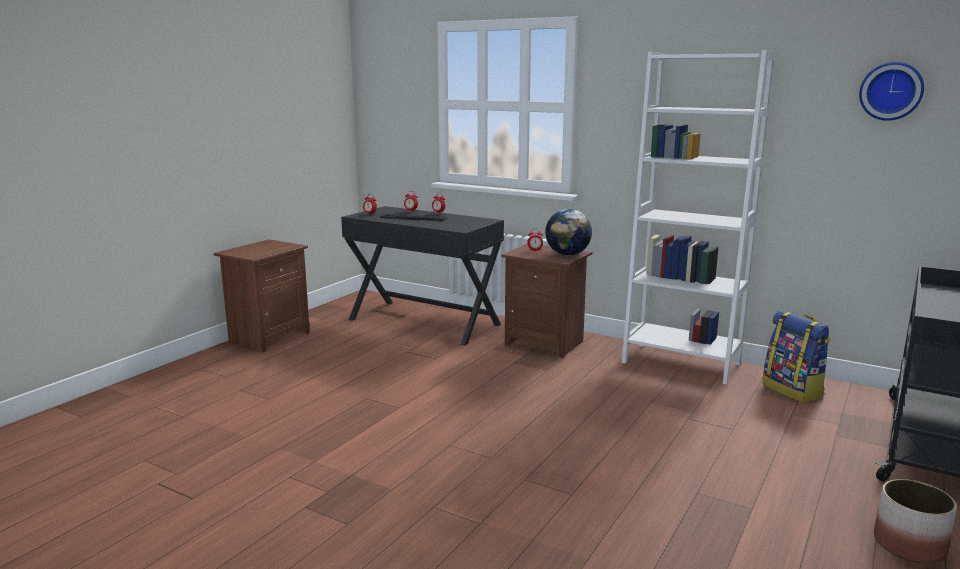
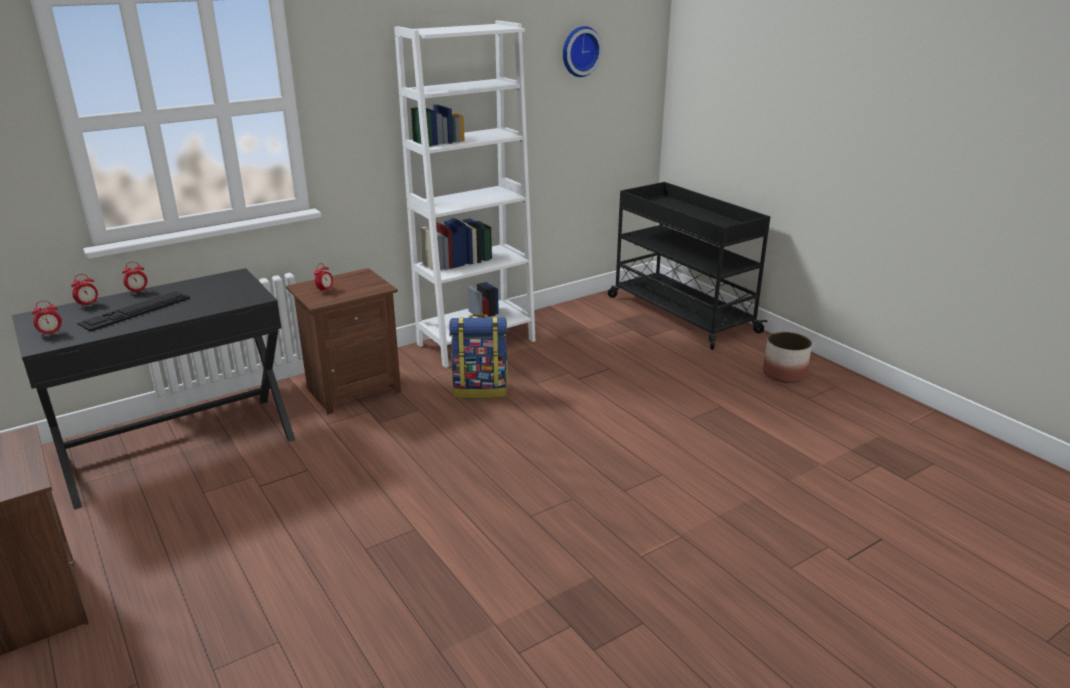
camera: 65 degrees left, 10 degrees up
(567, 254) = (363, 280): globe -> none
(793, 390) = (570, 322): backpack -> backpack (481, 389)

